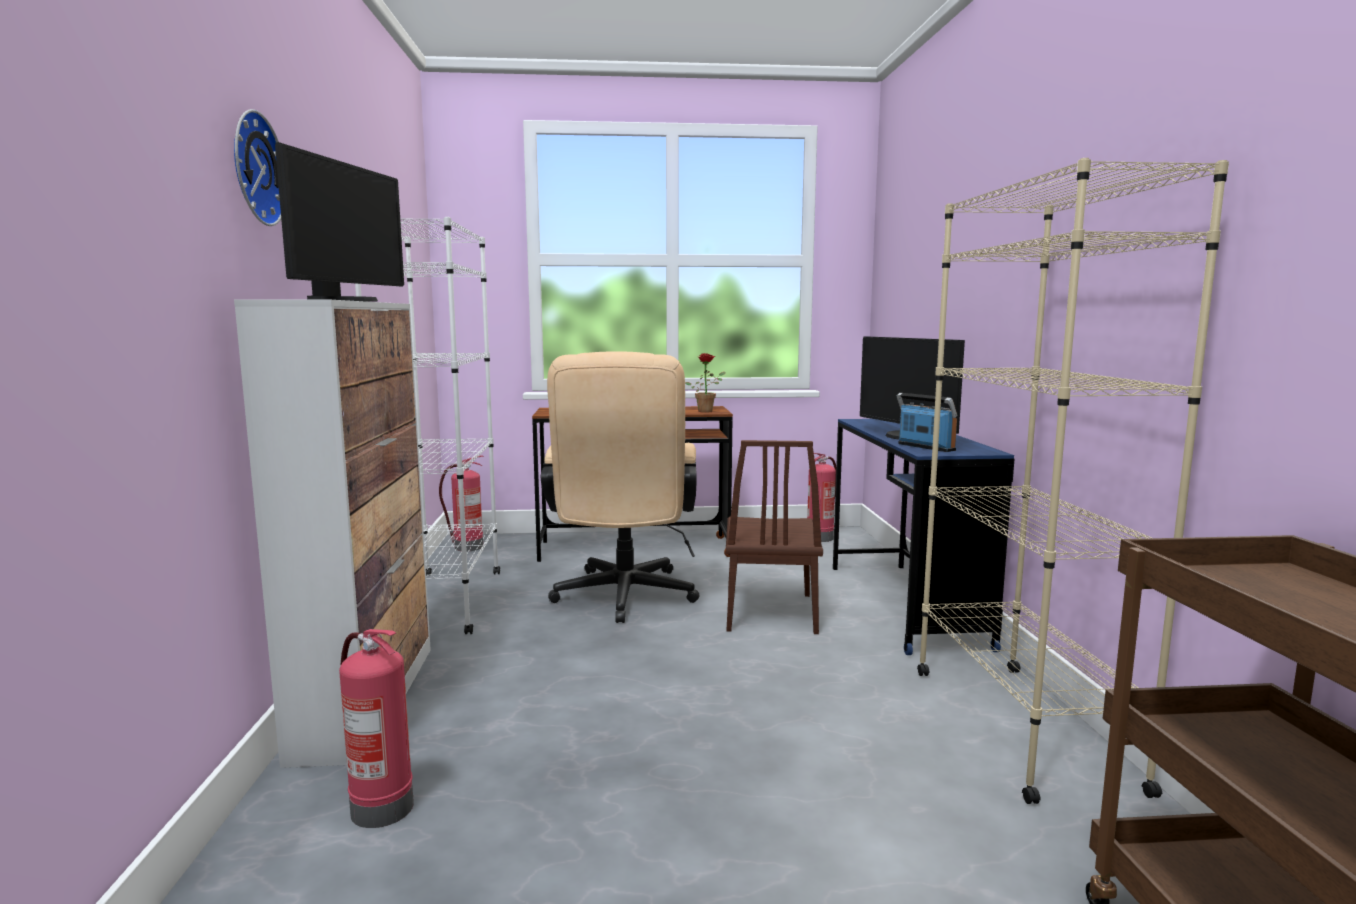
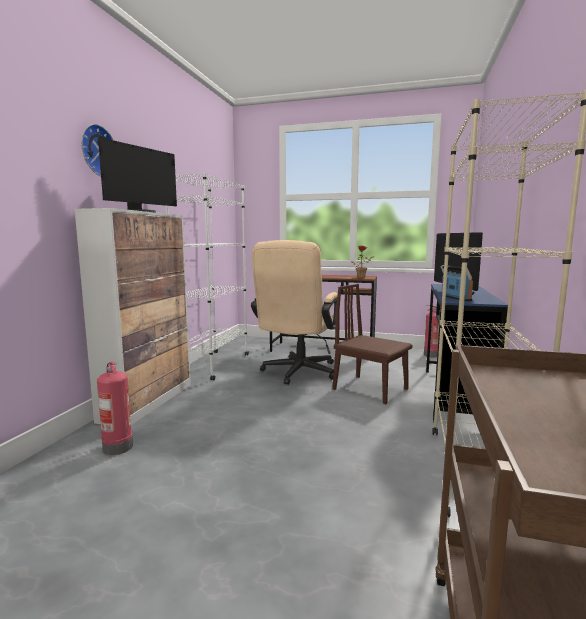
camera: 20 degrees right, 0 degrees up
(467, 547) = (243, 342): fire extinguisher -> none
(770, 611) = (370, 389): brown chair -> brown chair turned 105 degrees clockwise

